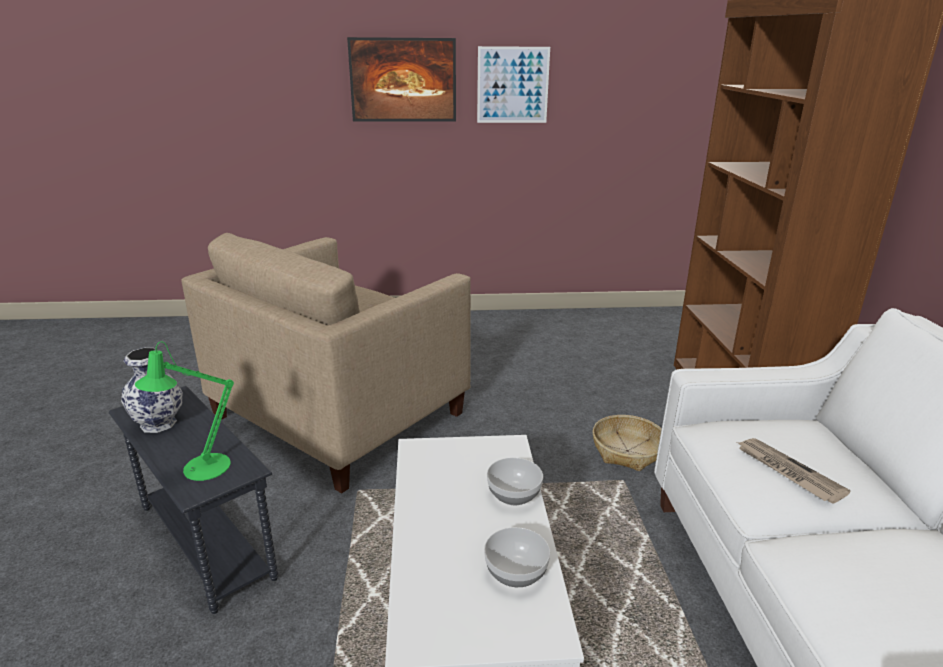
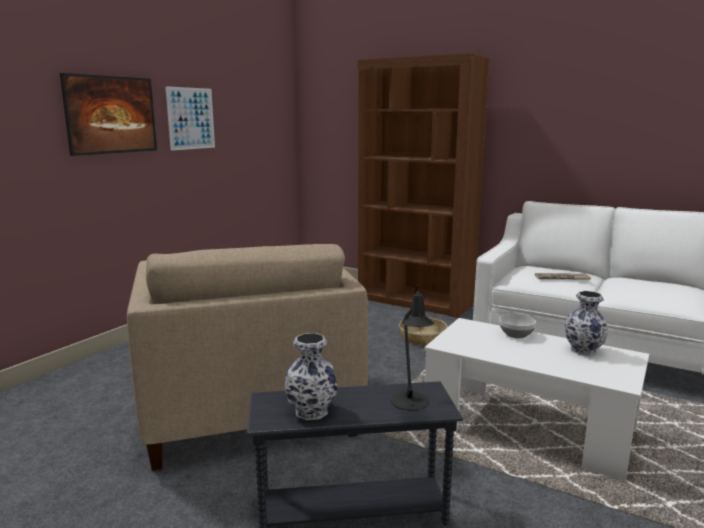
camera: 55 degrees left, 10 degrees down
(200, 469) = (411, 404): green table lamp -> black table lamp
(514, 572) = (583, 350): bowl -> vase

